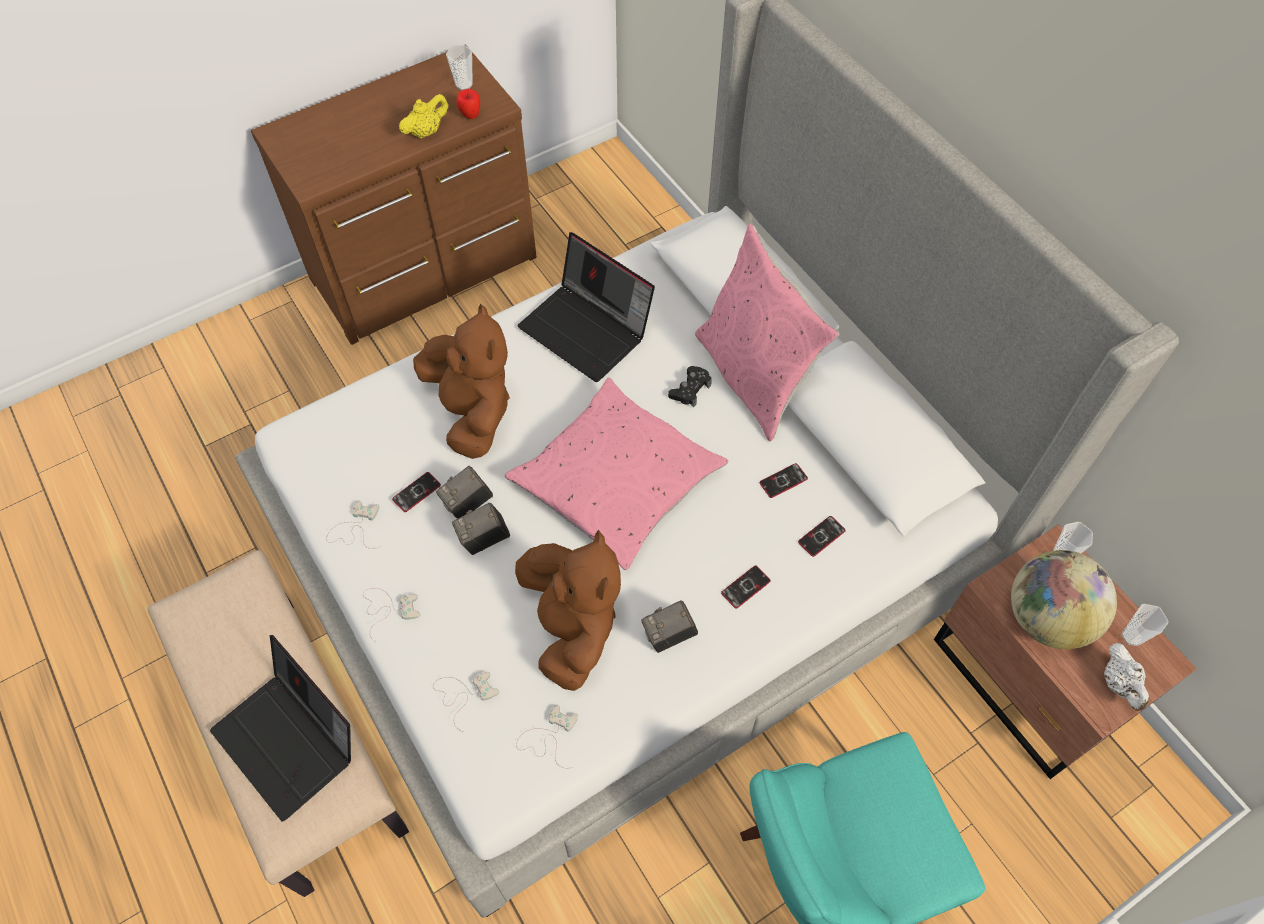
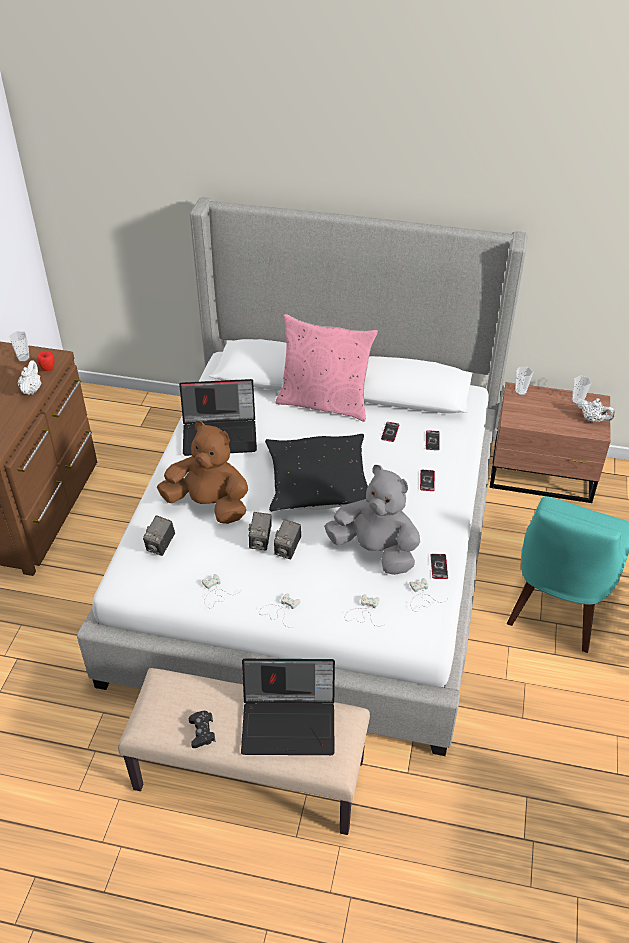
camera: 45 degrees left, 15 degrees down
(416, 492) = (228, 555): phone -> phone (439, 567)
(426, 132) = (31, 390): yellow teapot -> white teapot
(571, 627) = (375, 551): brown plush toy -> grey plush toy
(617, 481) = (318, 482): pink pillow -> black pillow
(669, 636) = (420, 521): camera -> camera (161, 546)
(690, 389) = (303, 426): black game controller -> black game controller (202, 732)
(1046, 618) = (542, 416): globe -> none

